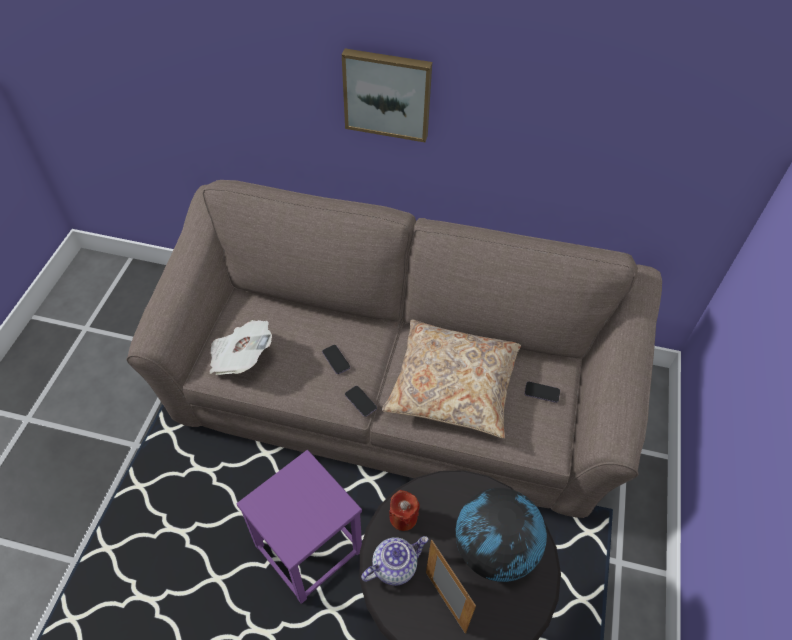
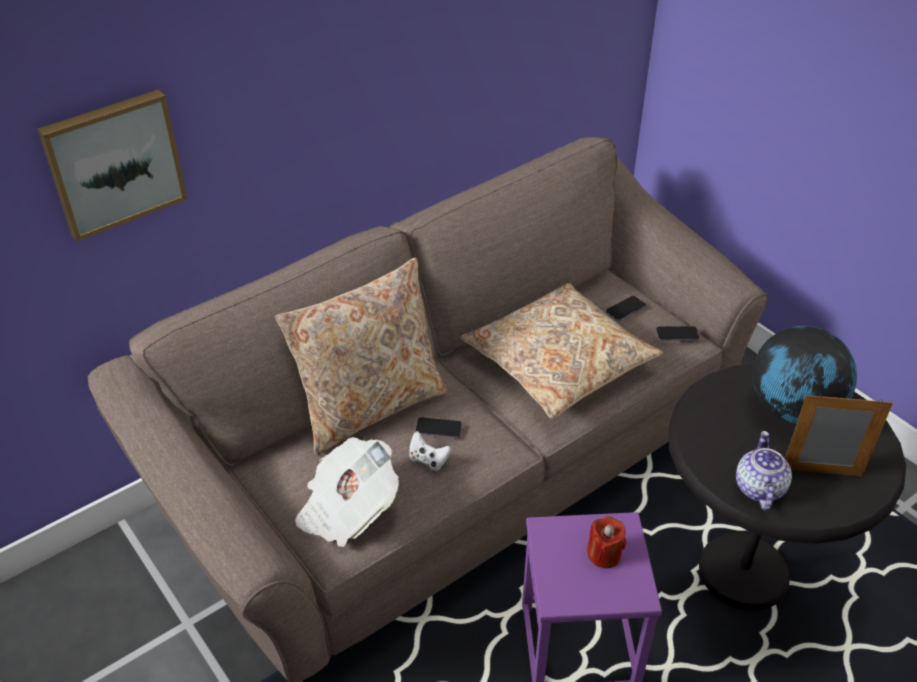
camera: 50 degrees left, 10 degrees down
(307, 371) = (428, 460): none -> white game controller
(326, 316) = (370, 406): none -> beige pillow
(360, 401) = (510, 440): phone -> phone (677, 335)
(387, 94) = (313, 89): picture -> picture (114, 162)
(403, 517) = (710, 453): red candle -> red candle (604, 554)

